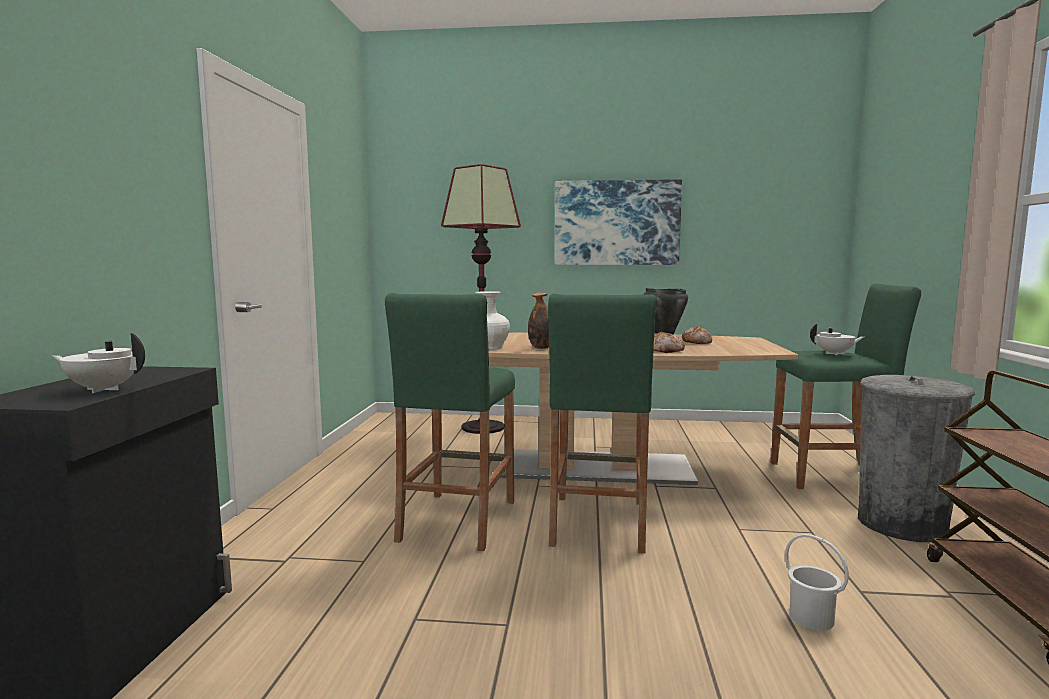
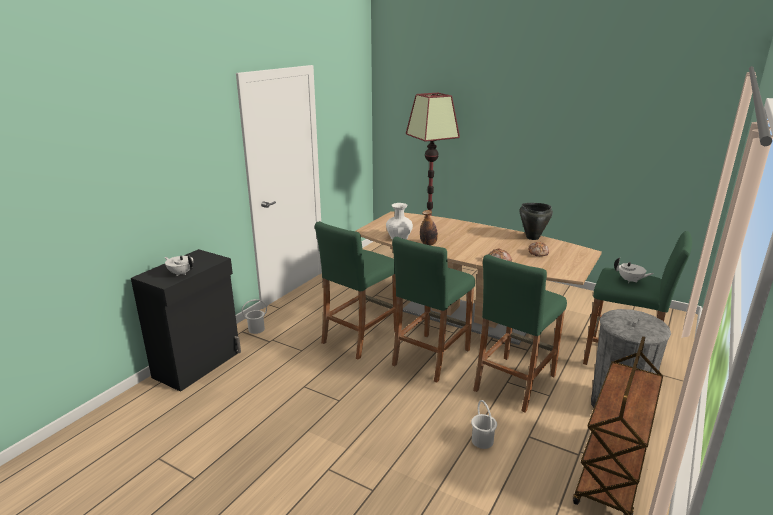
camera: 25 degrees right, 15 degrees up
(242, 548) = (256, 329): none -> white bucket
(616, 223) = (538, 135): picture -> none
(749, 527) = (514, 382): none -> green stool

